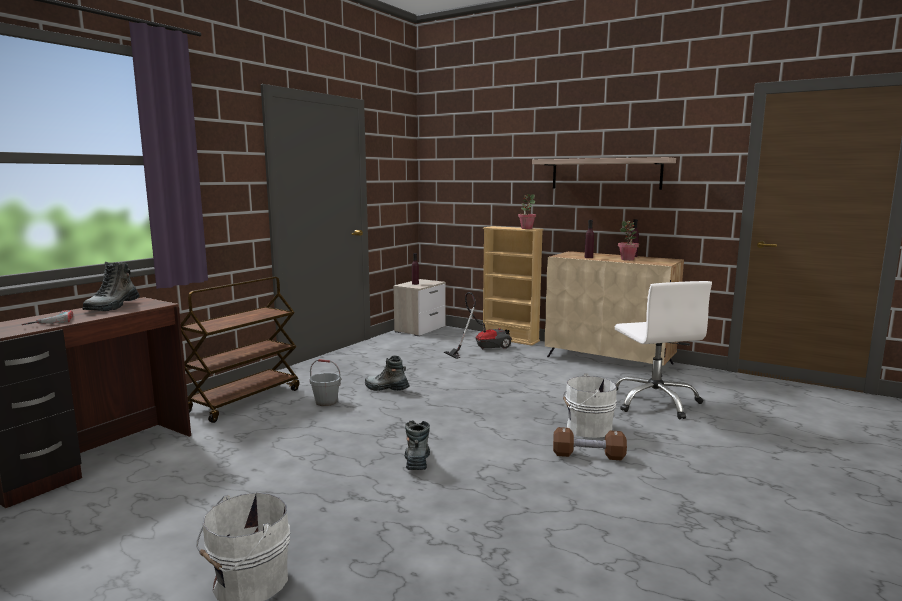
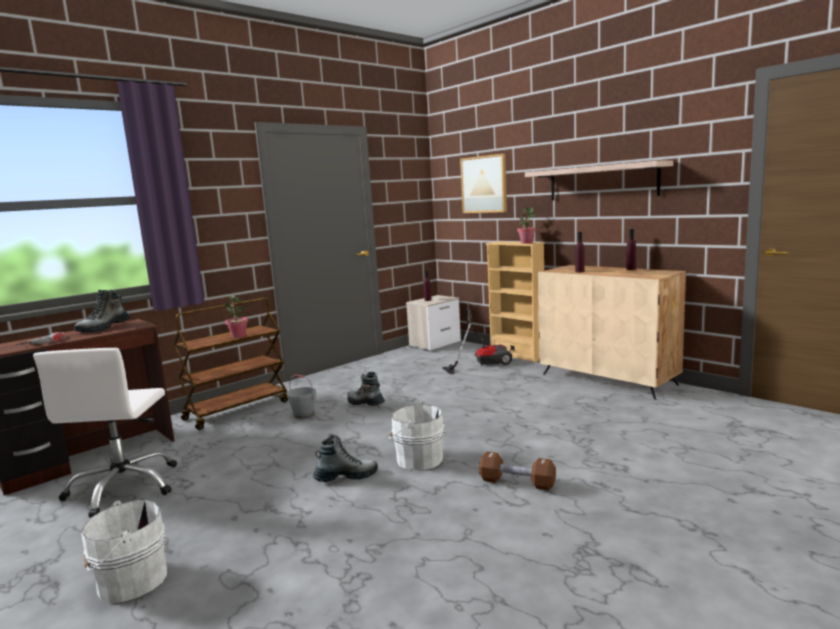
camera: 15 degrees right, 0 degrees up
(417, 460) = (346, 476): boot -> boot turned 60 degrees clockwise
(479, 168) = (484, 184): none -> picture
(586, 428) = (534, 453): white bucket -> white bucket (417, 459)
(627, 259) = (619, 273): potted plant -> potted plant (238, 336)
(655, 402) = (629, 427): white office chair -> white office chair (124, 488)

